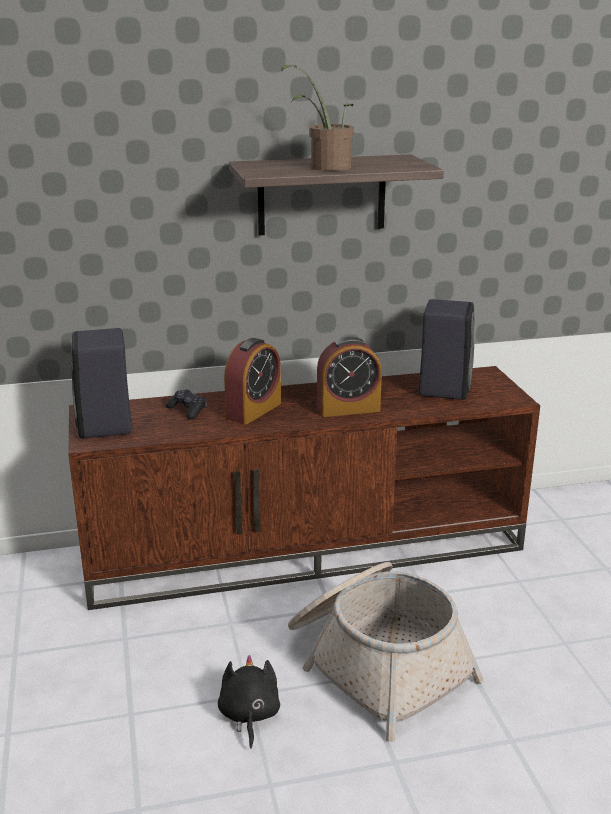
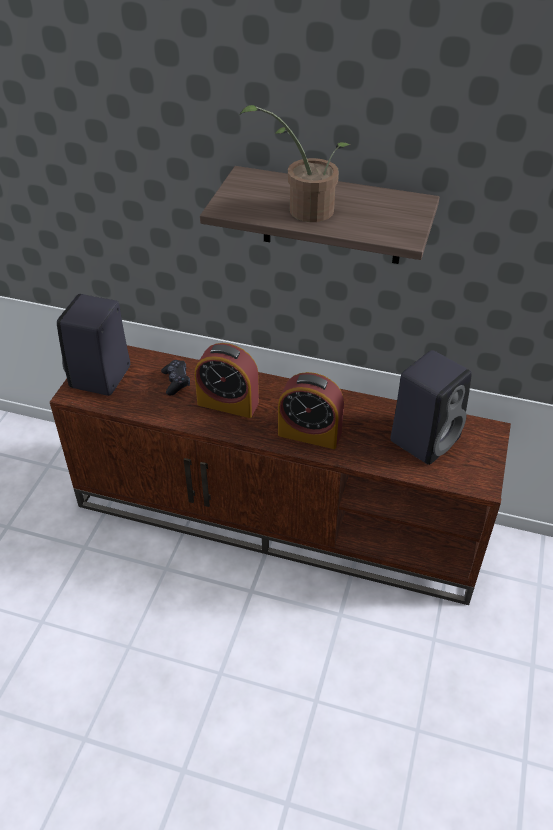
camera: 30 degrees right, 20 degrees up
(249, 715) = (115, 667): black plush toy -> none
(253, 410) = (228, 403): alarm clock -> alarm clock turned 45 degrees clockwise
(376, 663) = (243, 666): basket -> none

